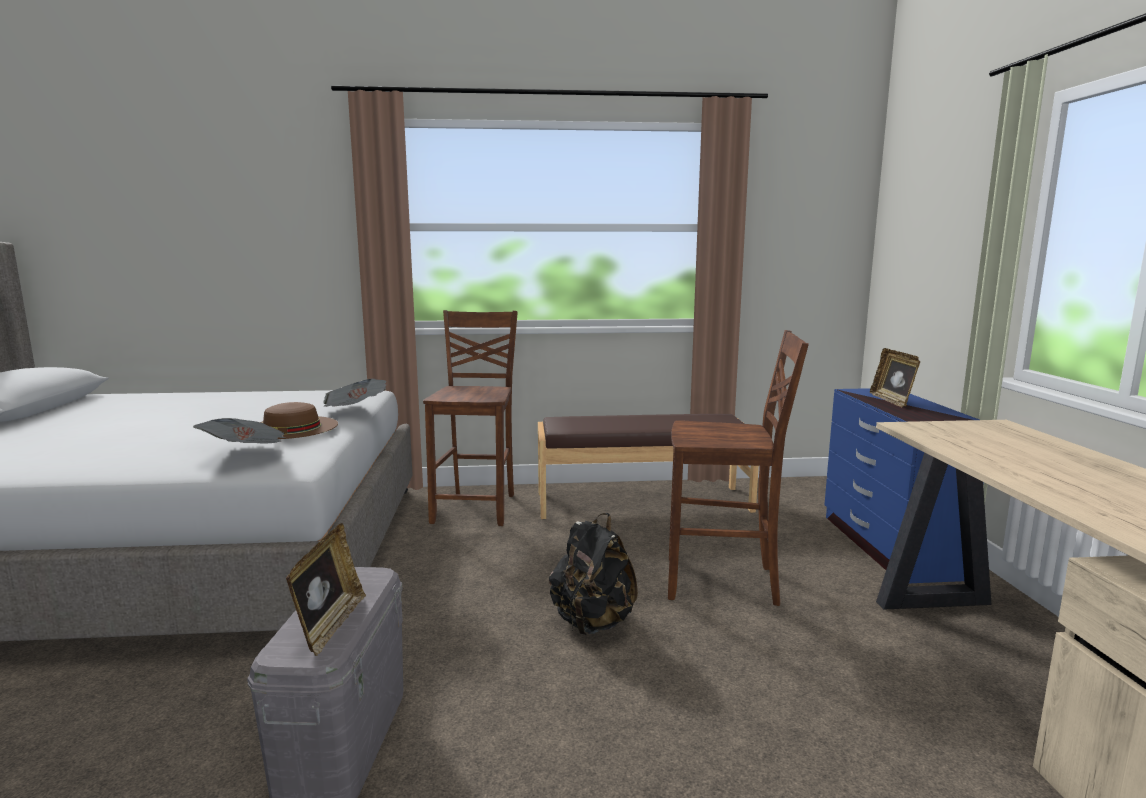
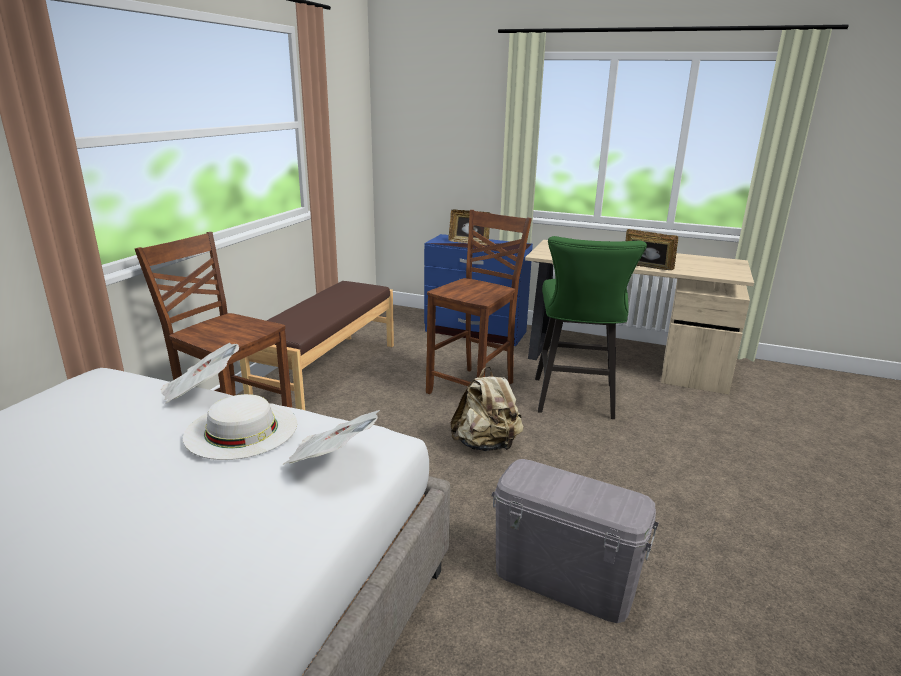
camera: 65 degrees left, 10 degrees up
(291, 427) = (241, 429): brown hat -> white hat
(330, 625) = (598, 493): picture frame -> picture frame (647, 268)
(592, 623) = (486, 445): black backpack -> beige backpack
(799, 670) = (575, 401): none -> green stool

